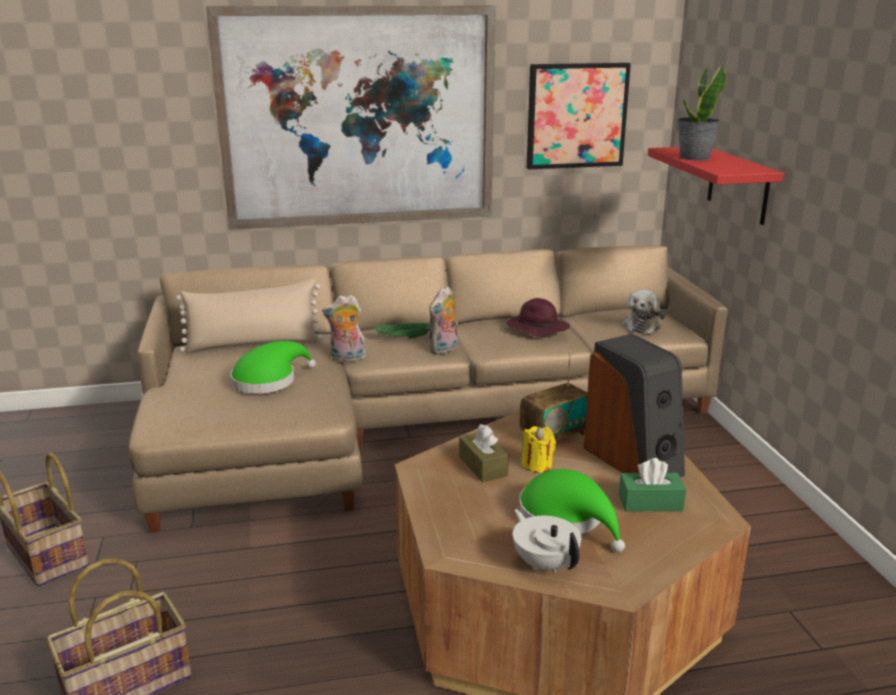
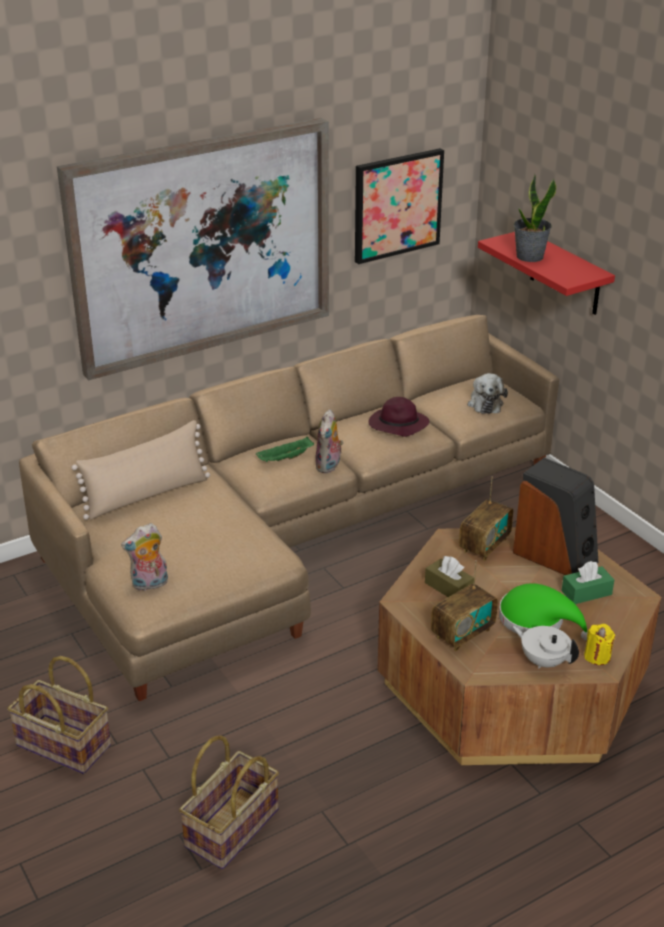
camera: 20 degrees left, 10 degrees up
(268, 380) = (202, 537): green hat -> none
(347, 359) = (247, 495): plush toy -> plush toy (149, 584)
(464, 513) = (462, 633): none -> radio
(537, 465) = (488, 577): yellow candle -> yellow candle (597, 656)

